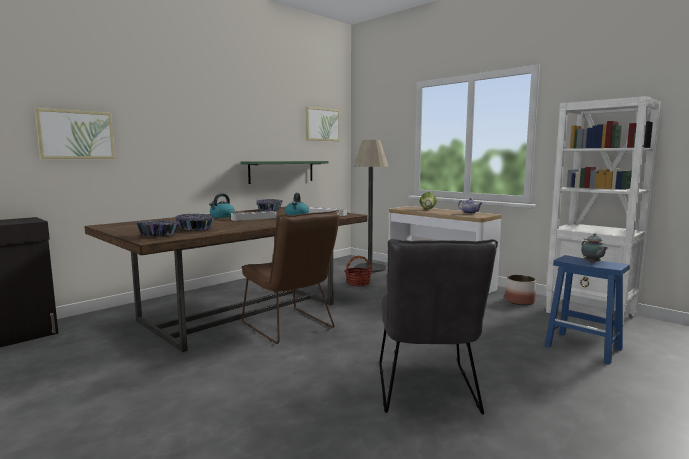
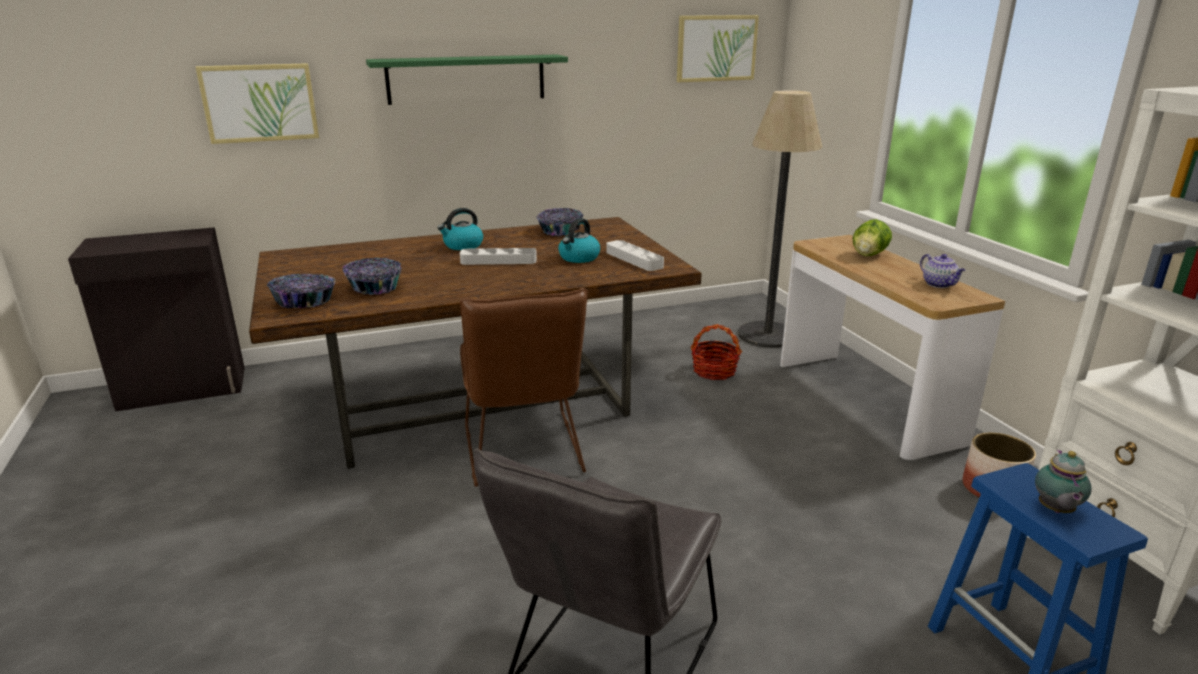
camera: 25 degrees right, 15 degrees up
(281, 171) = (621, 144): green shelf -> green shelf (466, 79)

